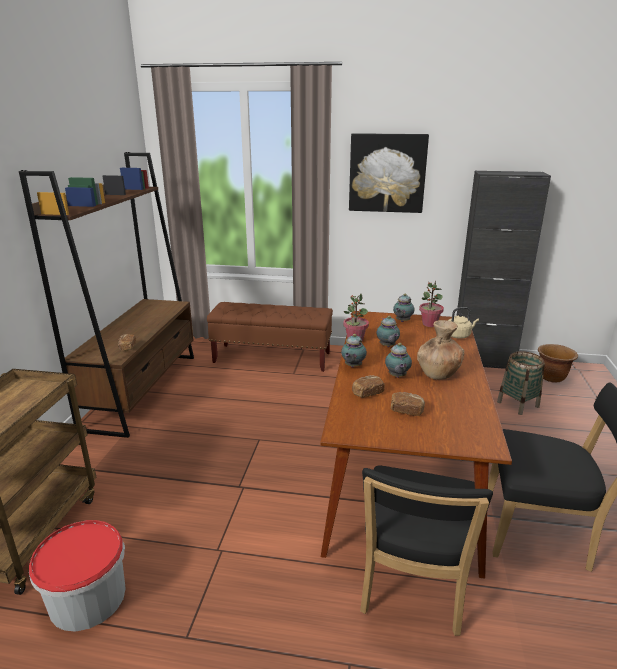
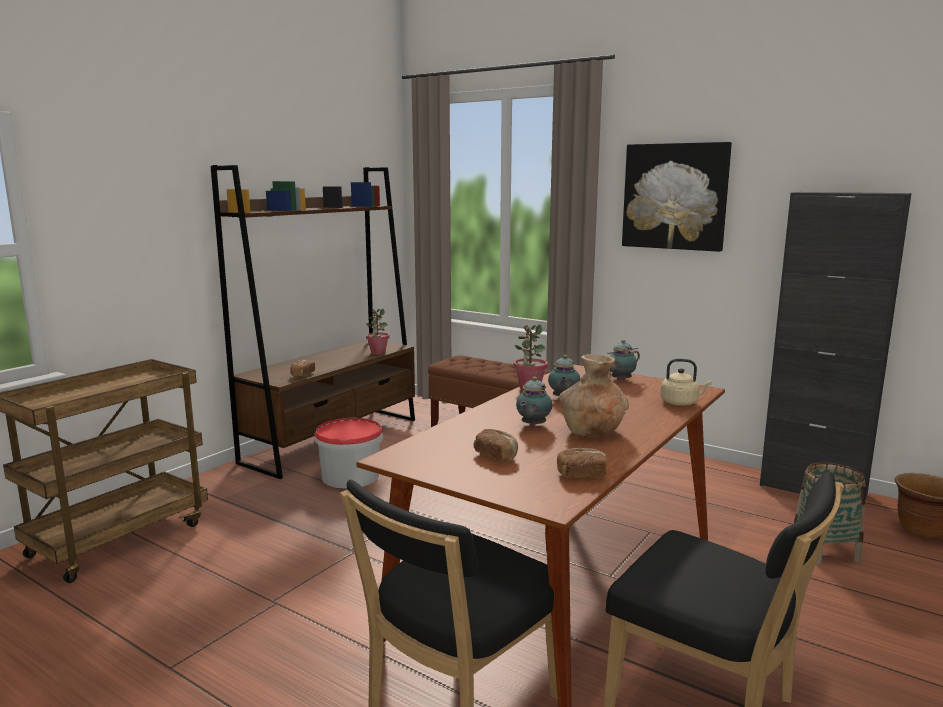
camera: 25 degrees right, 10 degrees down
(88, 598) = (117, 604): bucket -> bucket (350, 476)
(352, 366) = (490, 409): teapot -> none
(367, 393) = (472, 433): bread -> bread (581, 475)
(429, 324) = (654, 387): potted plant -> potted plant (378, 353)

